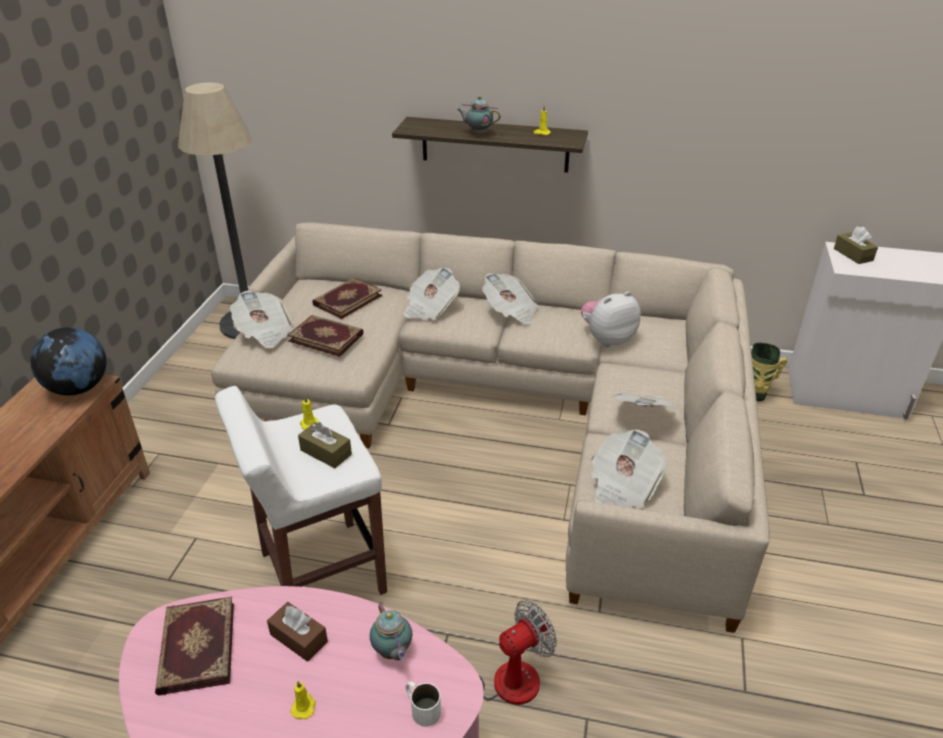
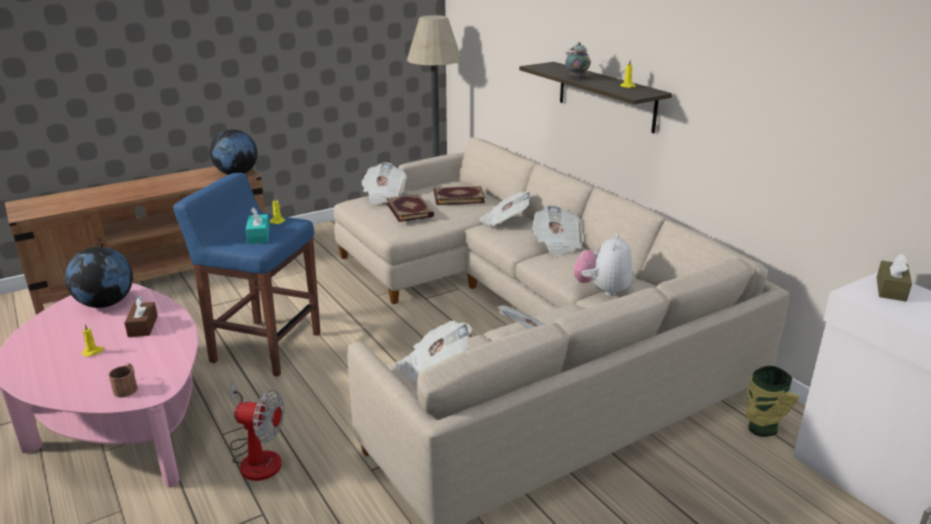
camera: 45 degrees right, 10 degrees down
(195, 647) = (106, 304): book -> globe
(320, 573) = (265, 347): white stool -> blue stool
(326, 452) = (258, 236): brown tissue box -> turquoise tissue box
(392, 652) = (162, 358): teapot -> none
(421, 707) = (127, 387): white mug -> brown mug
(607, 339) = (602, 290): plush toy -> plush toy turned 90 degrees counterclockwise

